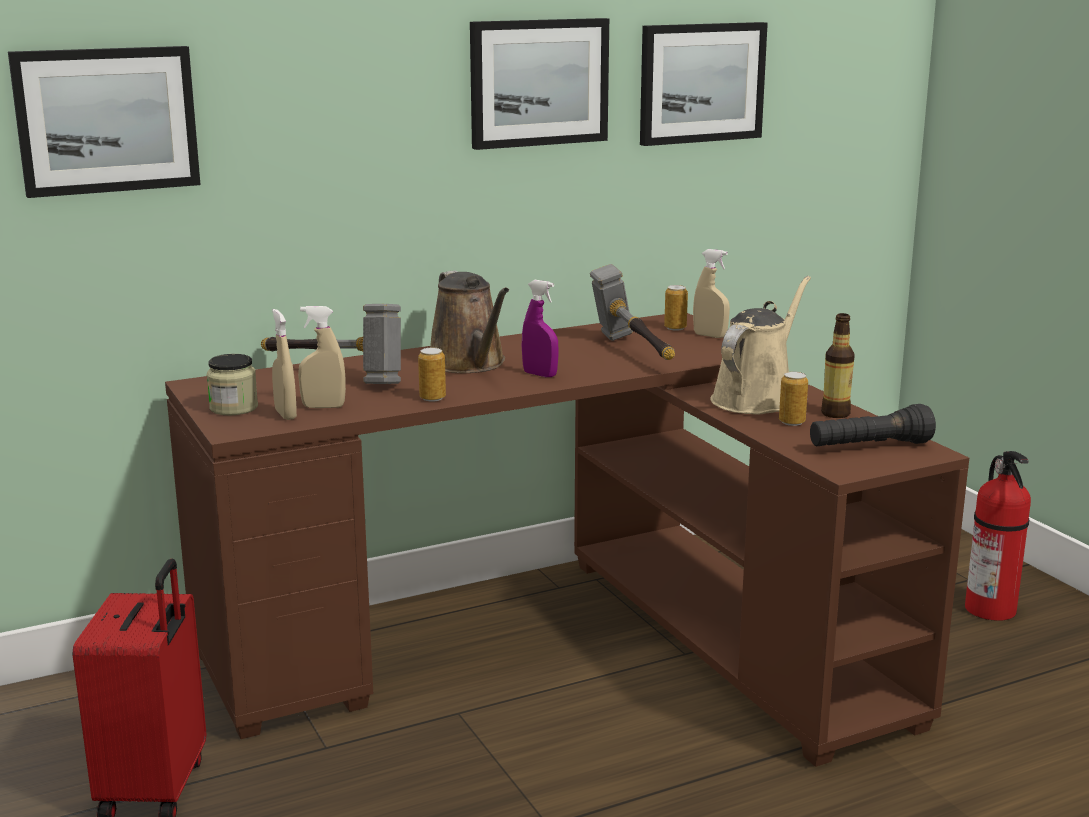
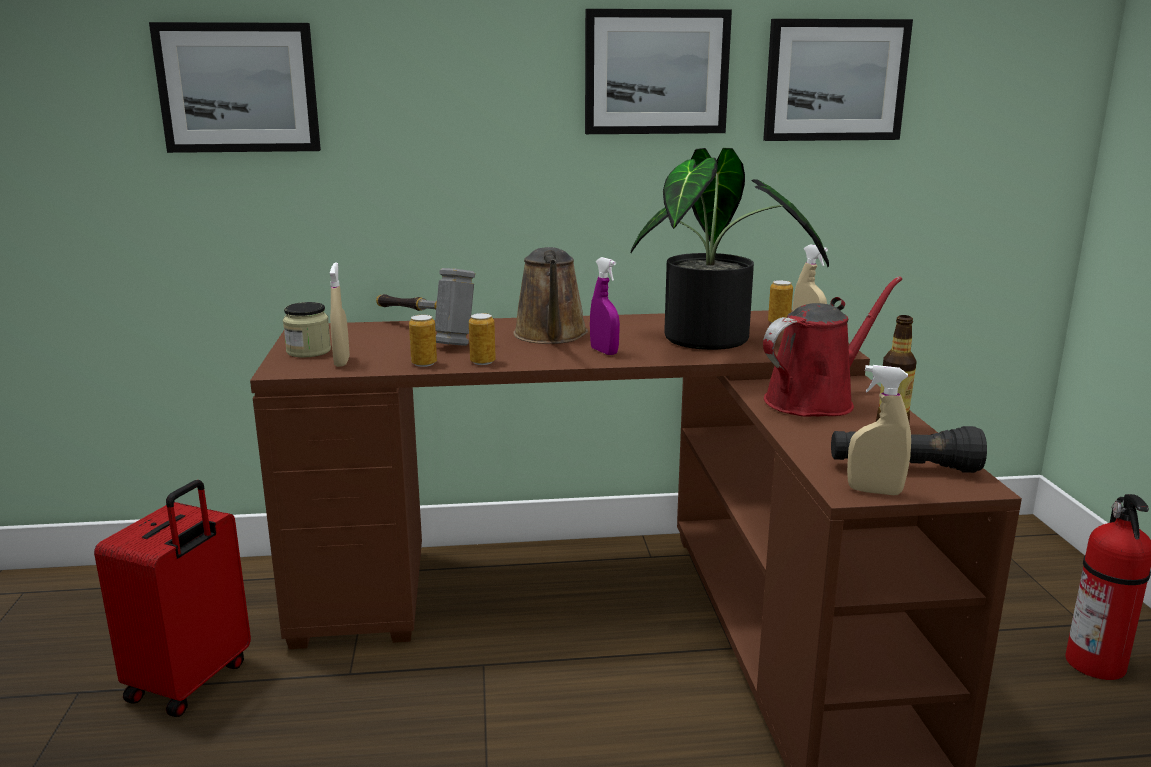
camera: 20 degrees right, 0 degrees up
(323, 407) = (381, 358): beige spray bottle -> beige spray bottle (874, 491)
(633, 353) = (714, 341): hammer -> potted plant
(756, 399) = (815, 400): beige watering can -> red watering can
(792, 422) = (834, 429): can -> can (424, 363)

